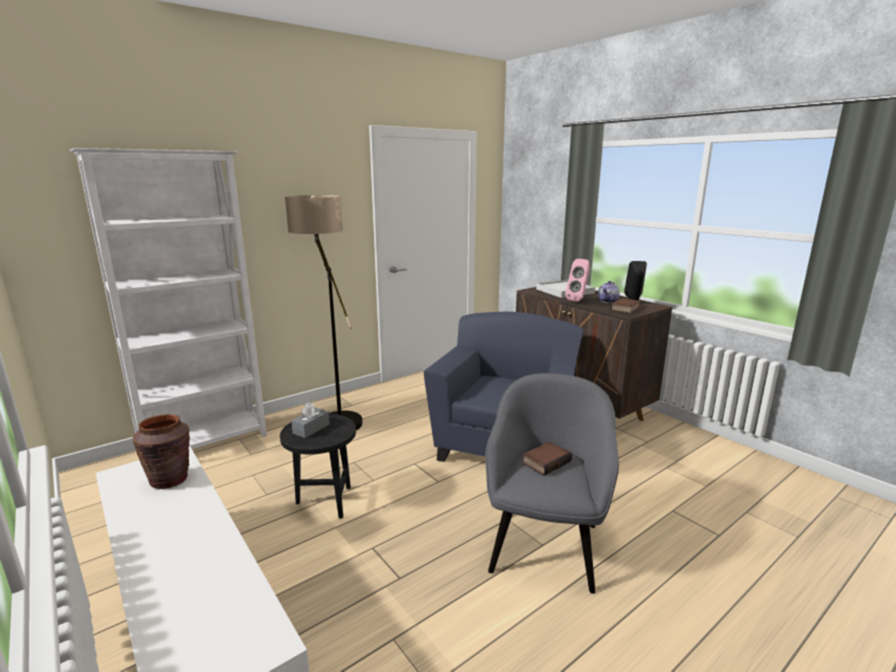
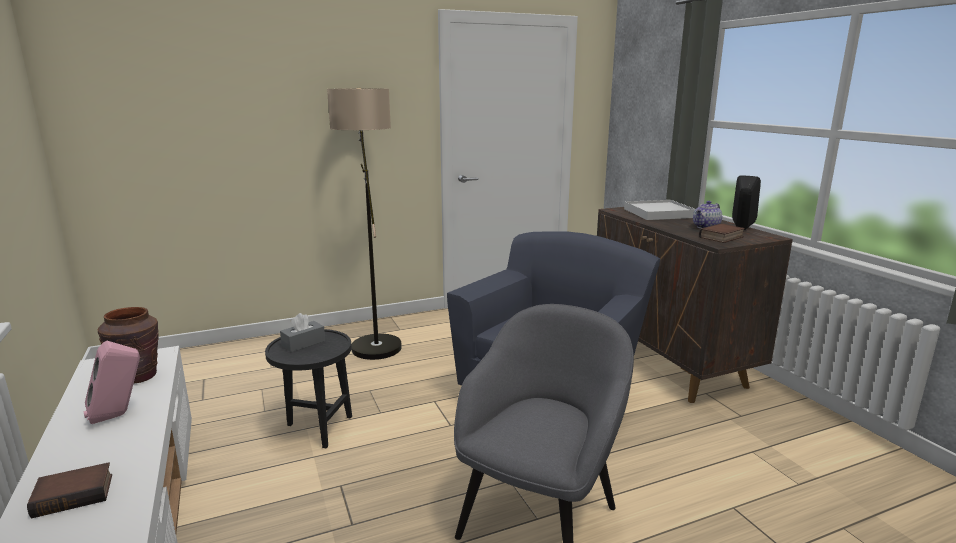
camera: 15 degrees right, 0 degrees up
(206, 444) = (235, 352): white bookcase -> none
(546, 461) = (538, 413): book -> book (75, 494)
(578, 300) = (666, 224): pink speaker -> pink speaker (118, 415)

